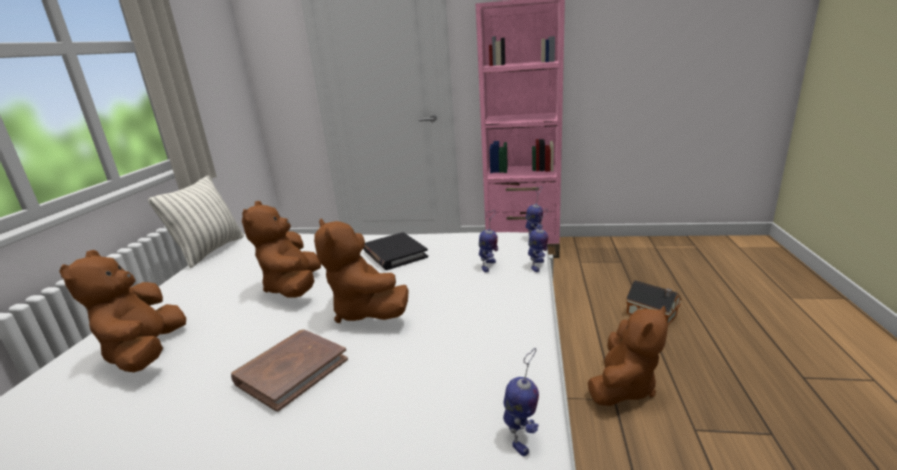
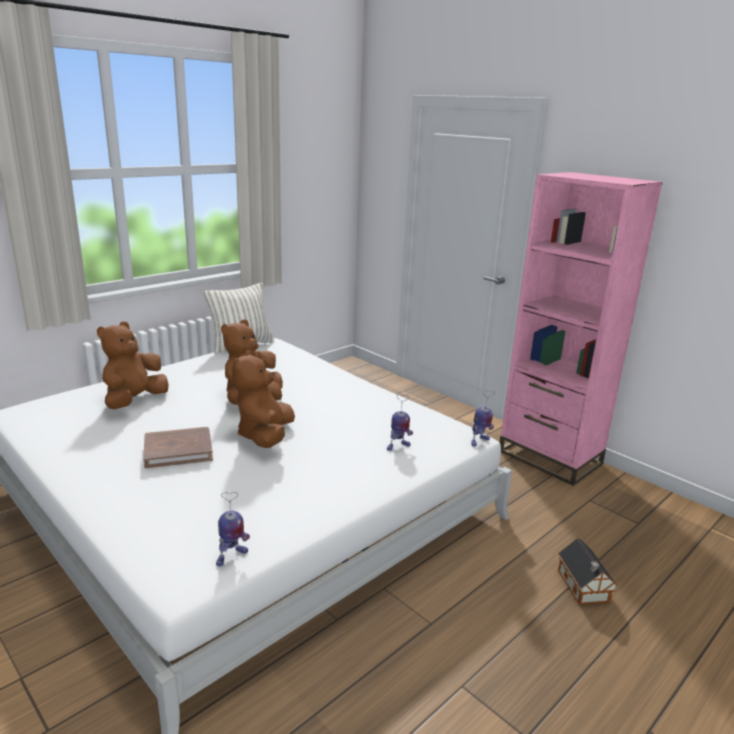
camera: 35 degrees right, 0 degrees up
(394, 254) = (349, 403): black book -> none
(537, 266) = (435, 466): toy robot -> none
(623, 387) = (453, 620): brown plush toy -> none

